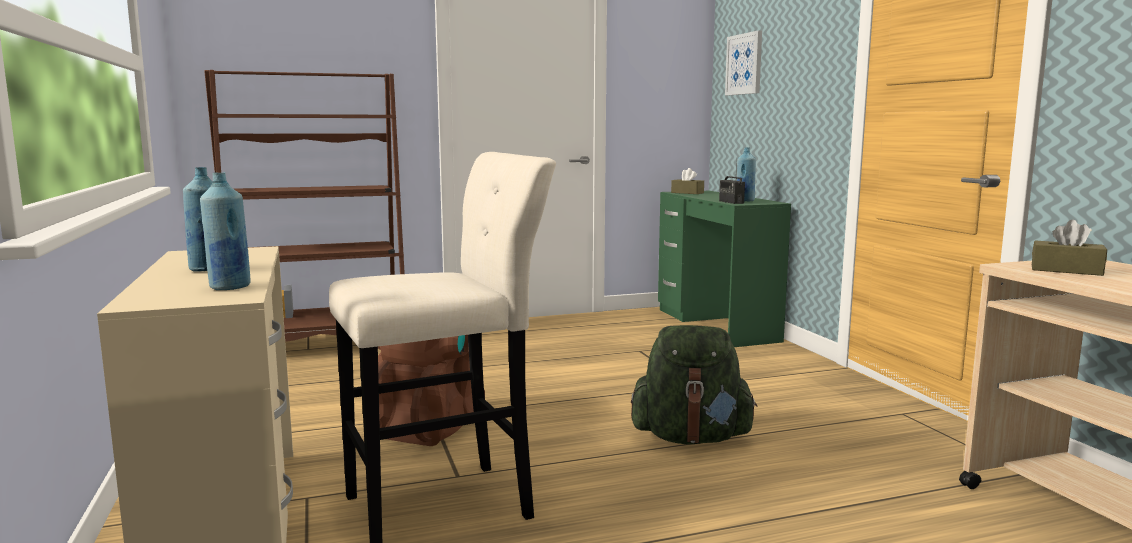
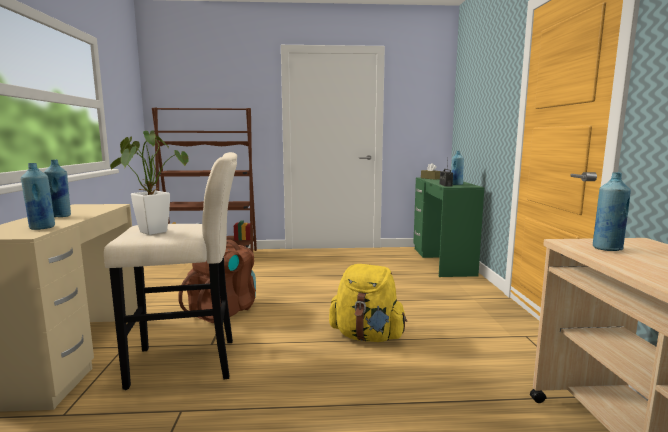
camera: 15 degrees right, 0 degrees up
(400, 285) = (151, 231): none -> potted plant
(691, 438) = (367, 336): green backpack -> yellow backpack
(744, 64) = (467, 98): picture -> none
(1066, 270) = (607, 249): brown tissue box -> blue bottle

